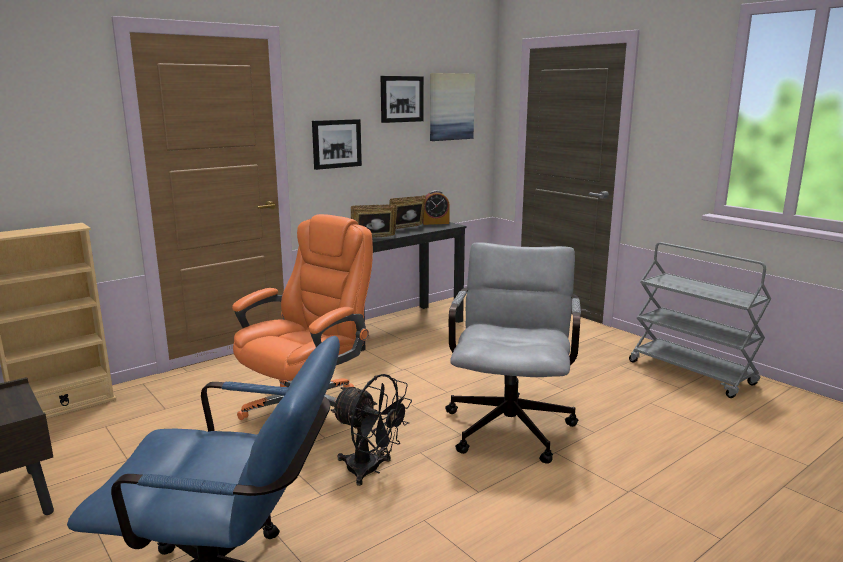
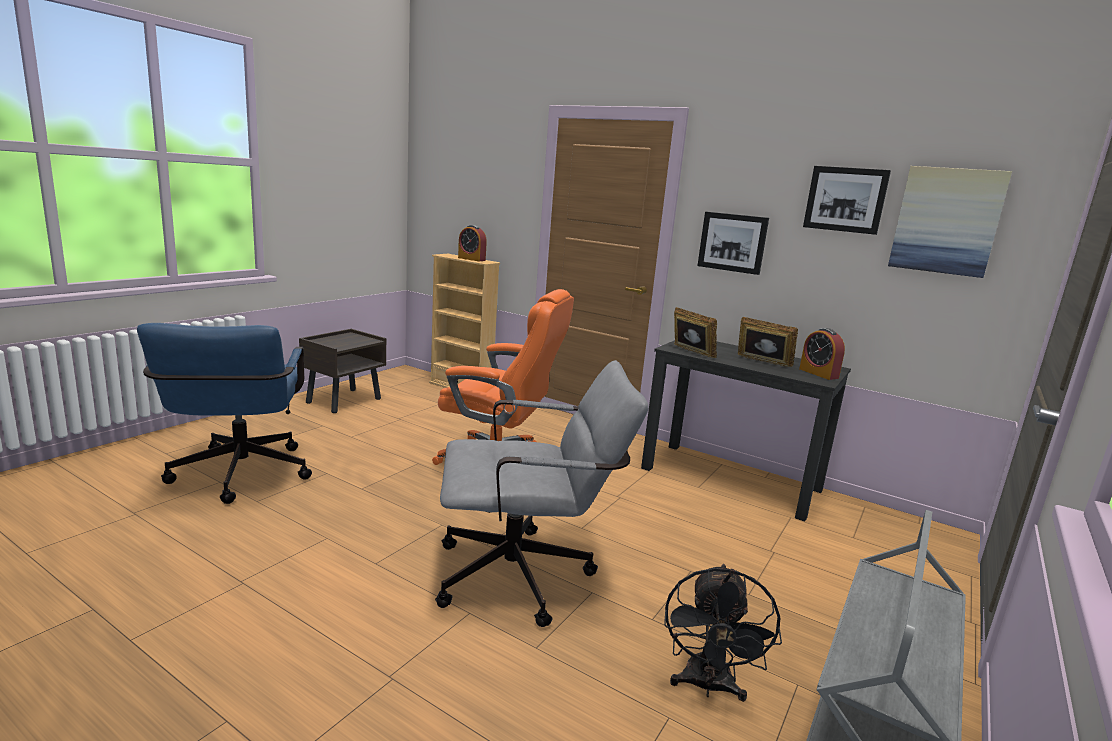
camera: 70 degrees right, 0 degrees up
(48, 229) = (471, 259): none -> alarm clock
(370, 470) = (403, 504): black fan -> black fan (707, 687)

